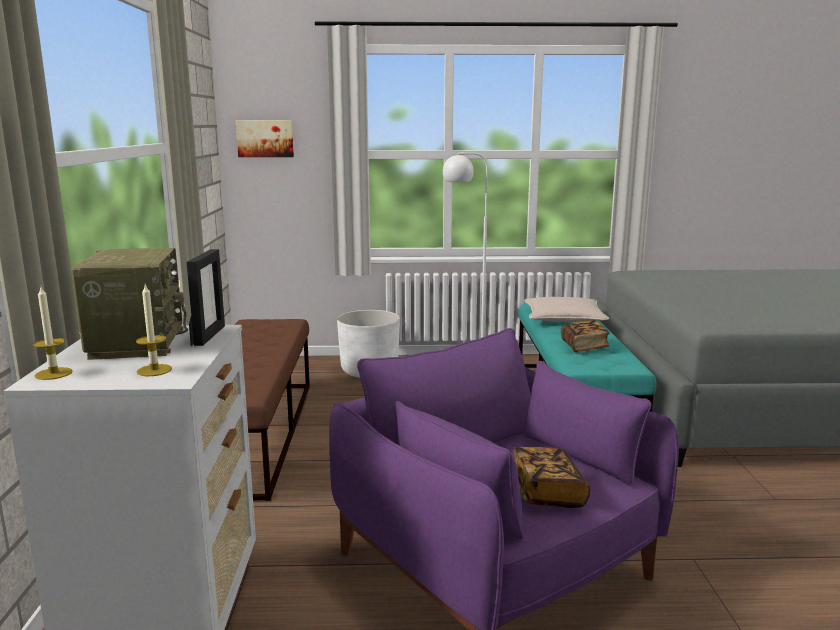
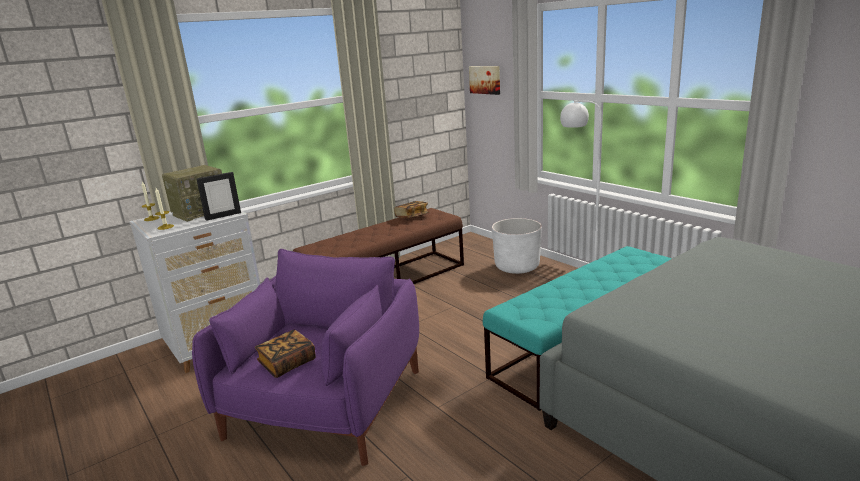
camera: 55 degrees right, 5 degrees up
(563, 318) = (617, 268): beige pillow -> none
(584, 347) = (555, 296): book -> book (412, 216)

